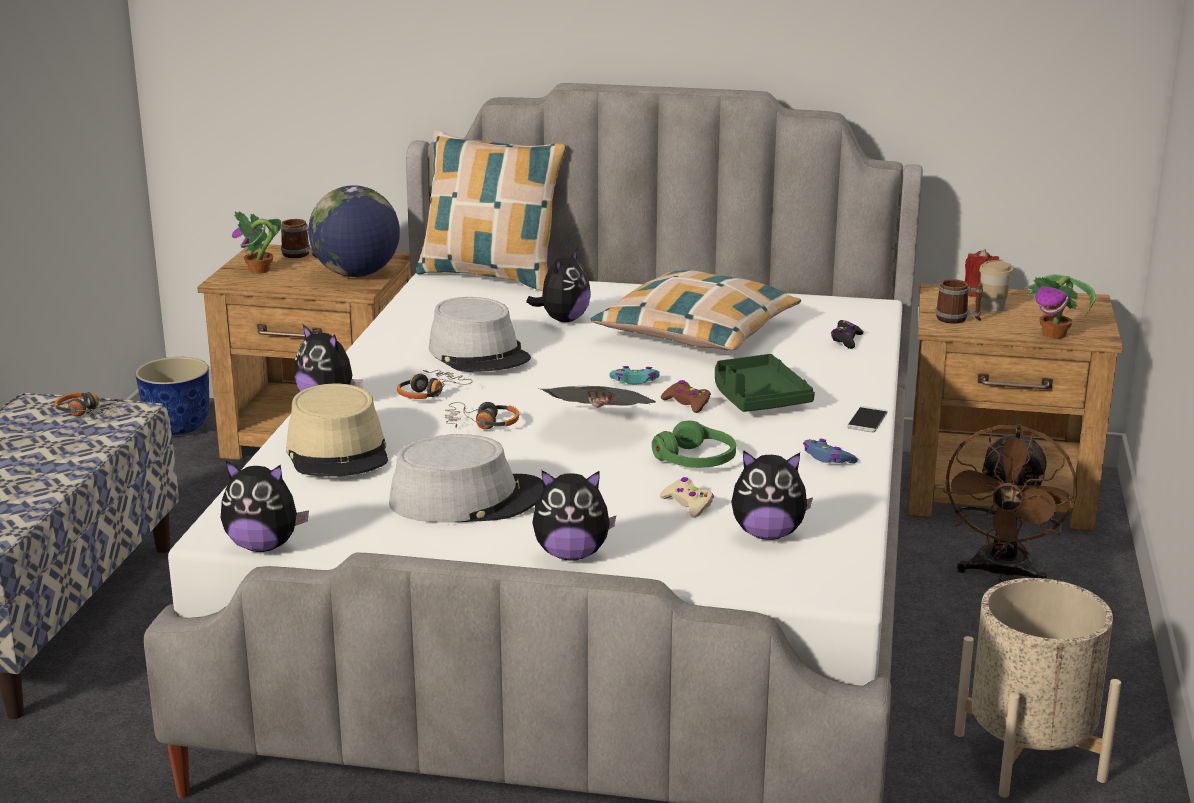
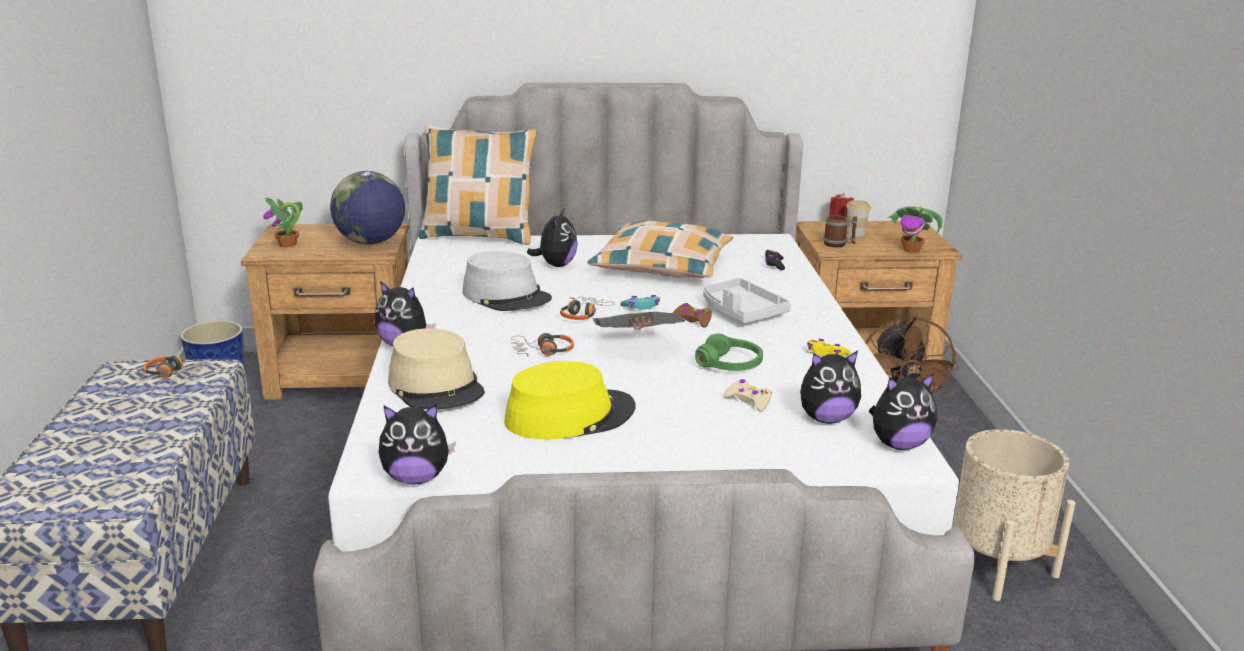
camera: 15 degrees left, 0 degrees up
(300, 255) = (316, 231): mug -> none
(430, 392) = (485, 330): headphones -> headphones (583, 314)
(467, 499) = (570, 415): grey hat -> yellow hat
(571, 554) = (685, 454): plush toy -> plush toy (898, 444)
(757, 398) = (741, 312): green tray -> grey tray
(828, 458) = (826, 353): blue game controller -> yellow game controller
(867, 420) = (833, 322): phone -> none

